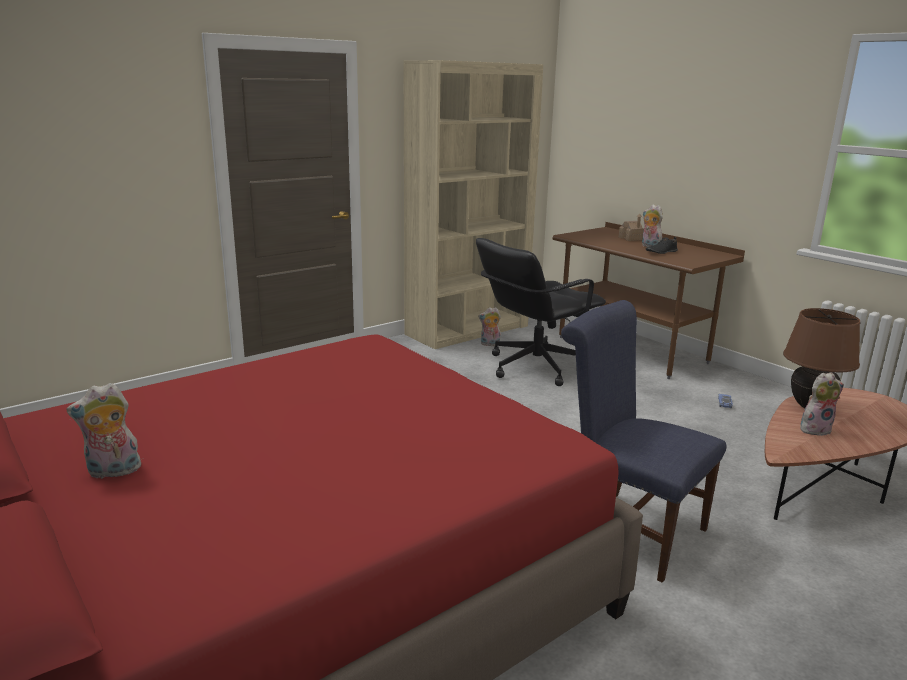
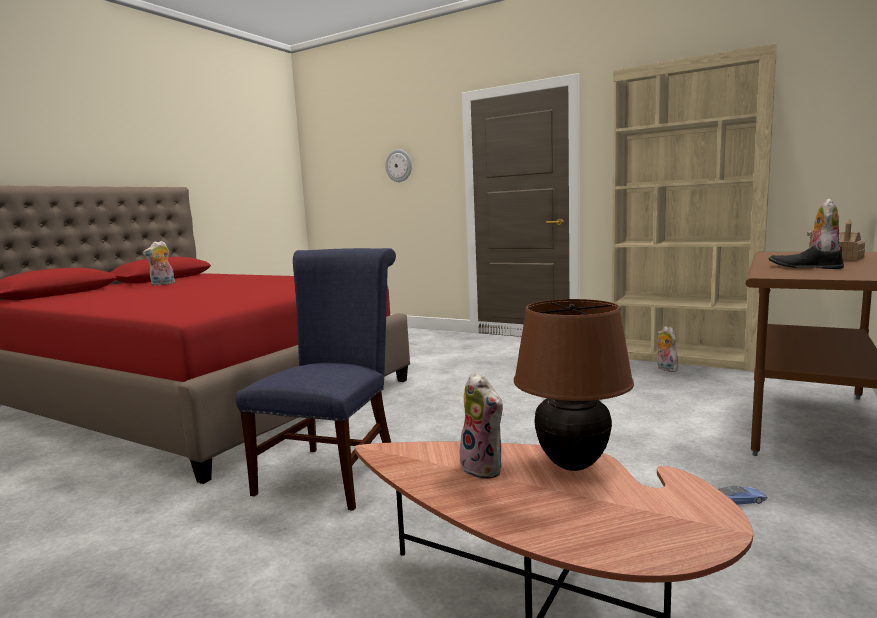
camera: 70 degrees right, 10 degrees down
(86, 138) = (399, 165): none -> wall clock
(113, 472) = (162, 284): plush toy -> plush toy turned 90 degrees counterclockwise
(534, 367) = (644, 391): black office chair -> none

